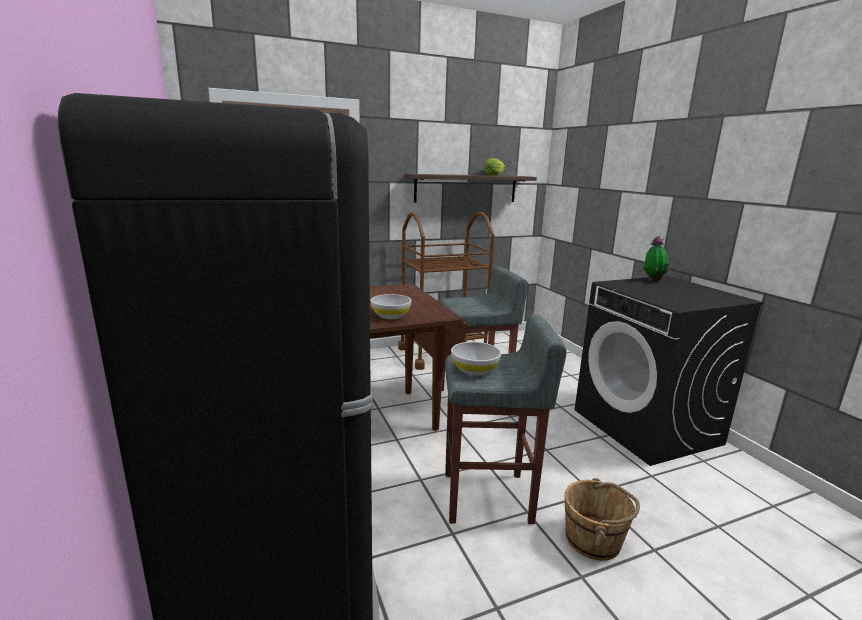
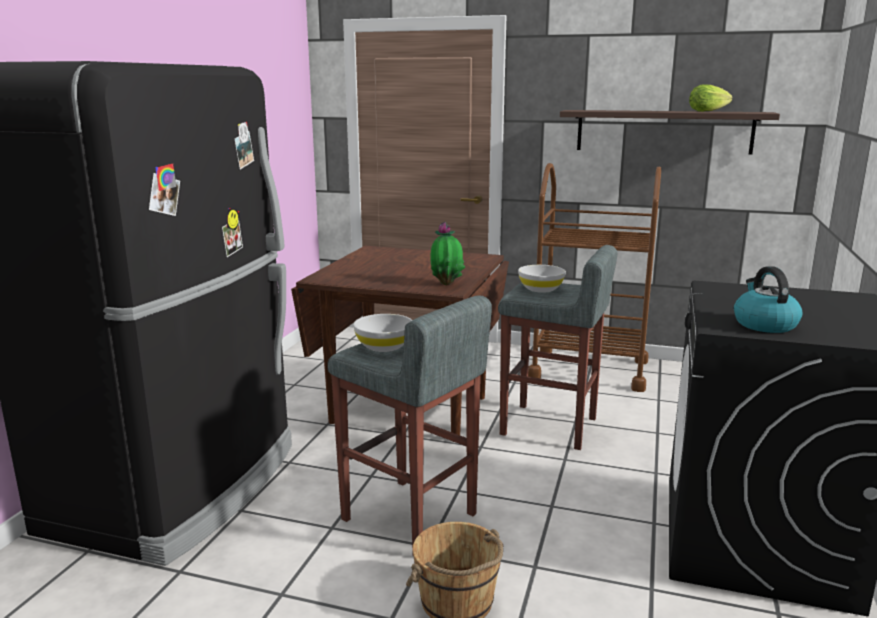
camera: 40 degrees right, 0 degrees up
(391, 316) = (394, 280): white bowl -> white bowl (541, 289)
(653, 280) = (812, 294): potted plant -> potted plant (447, 284)
(685, 301) = (764, 324): none -> kettle

